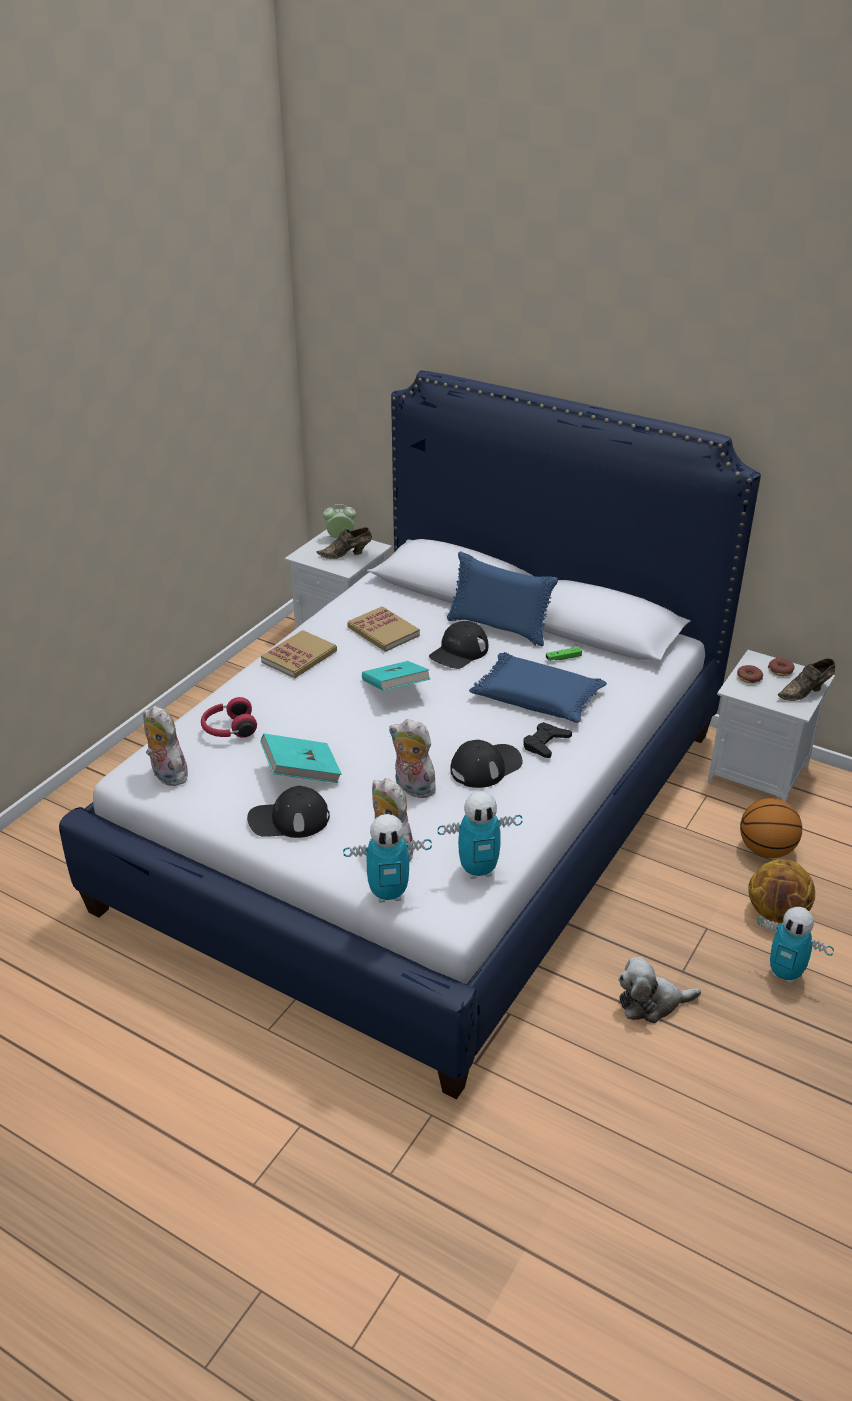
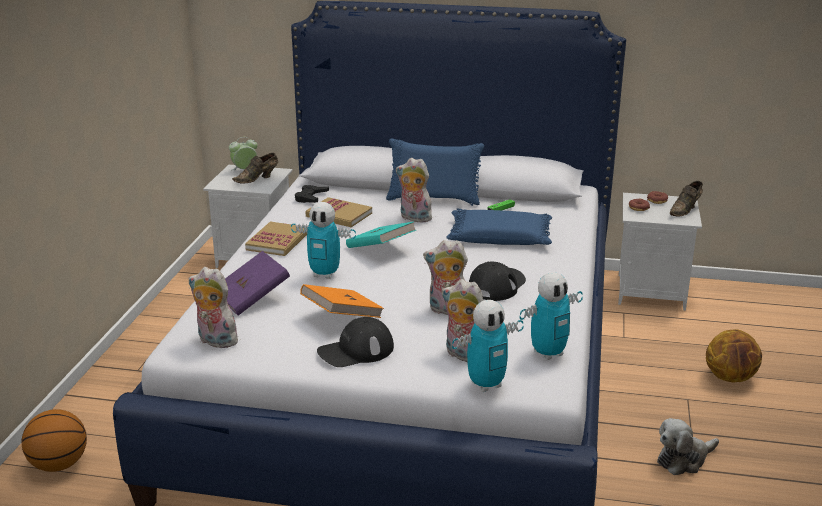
camera: 20 degrees left, 10 degrees down
(228, 729) = (252, 298): red headphones -> purple book
(301, 772) = (342, 317): turquoise book -> orange book
(459, 652) = (413, 218): black cap -> plush toy
(545, 744) = (532, 263): black game controller -> black game controller (311, 197)
(765, 850) = (692, 339): basketball -> basketball (58, 465)
(785, 974) = (766, 416): toy robot -> toy robot (325, 274)

